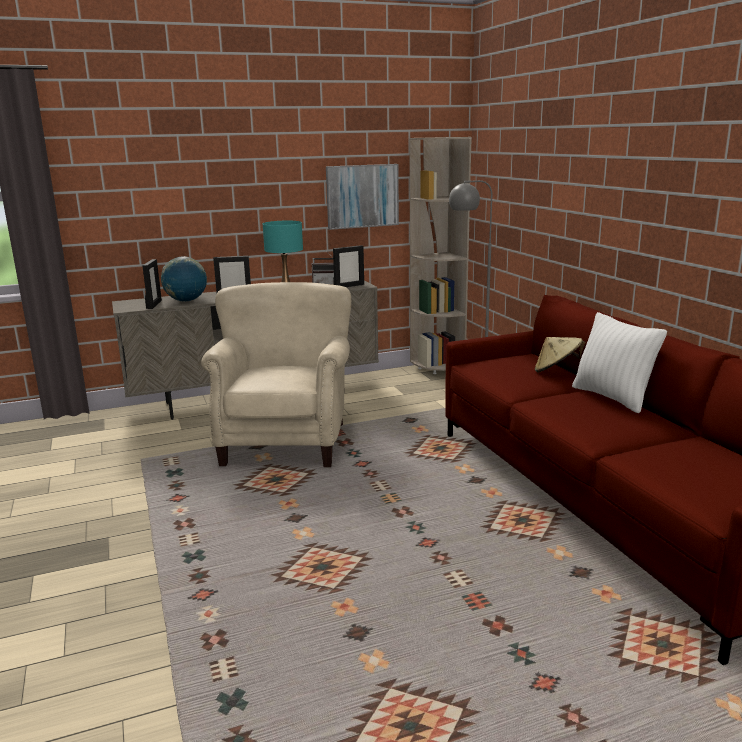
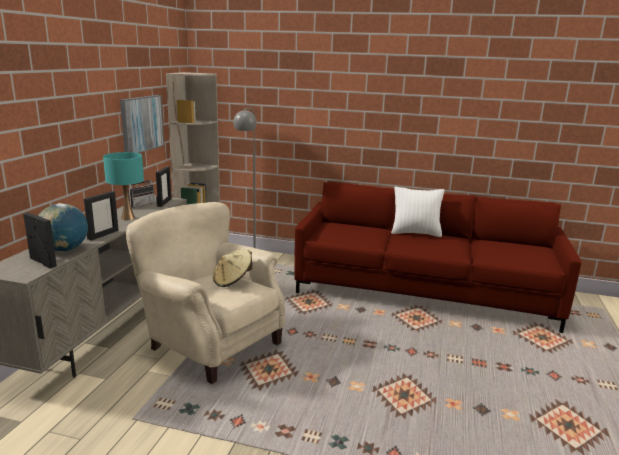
camera: 55 degrees left, 0 degrees up
(557, 371) = (365, 227): beige hat -> beige hat (232, 280)

